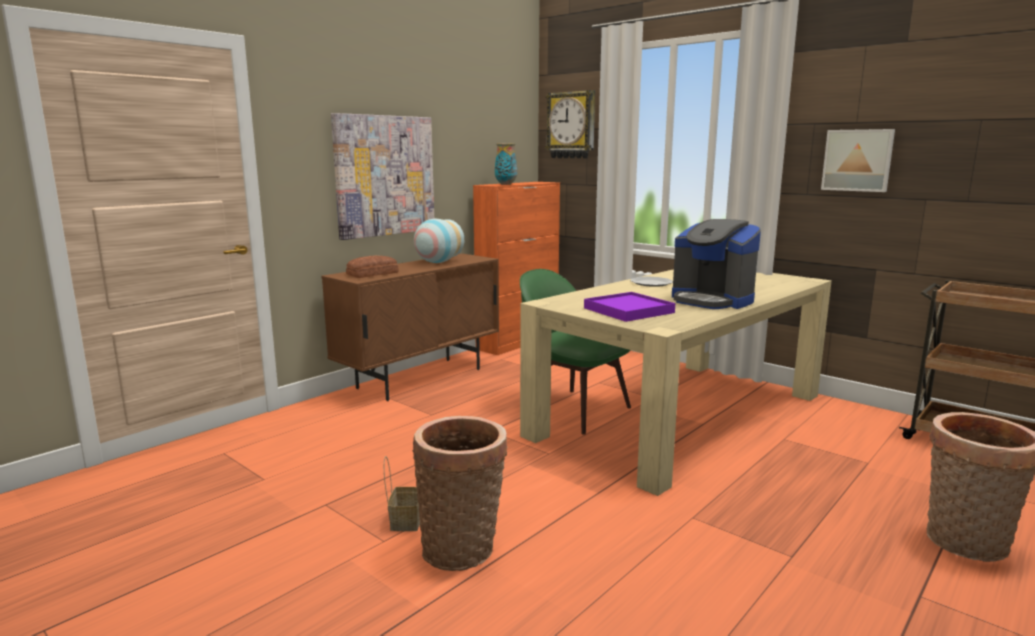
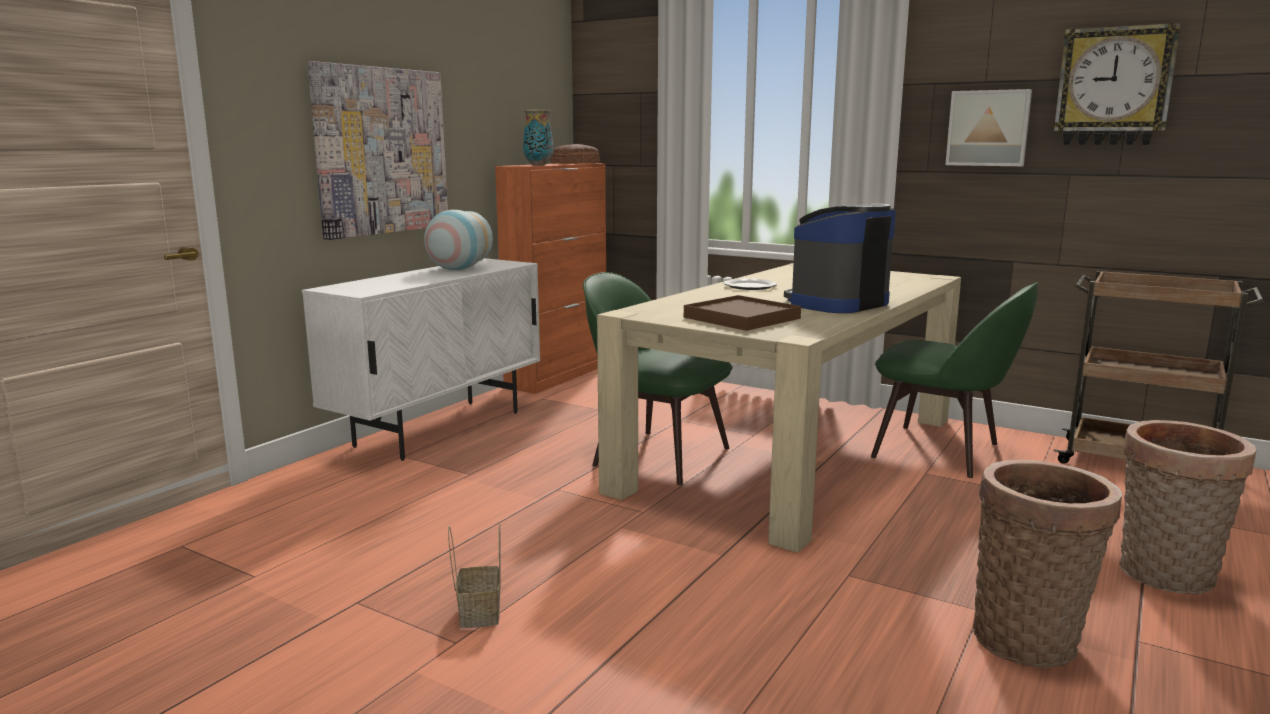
camera: 10 degrees left, 0 degrees up
(373, 274) = (376, 285): bread -> bread (576, 163)
(420, 378) = (440, 429): brown cabinet -> white cabinet
(463, 549) = (568, 642): basket -> basket (1029, 638)
(571, 125) = (618, 88): wall clock -> wall clock (1114, 87)
(628, 310) = (741, 318): purple tray -> brown tray
(711, 300) = (836, 303): coffee machine -> coffee machine turned 105 degrees clockwise
(804, 422) = (942, 451): none -> green chair

